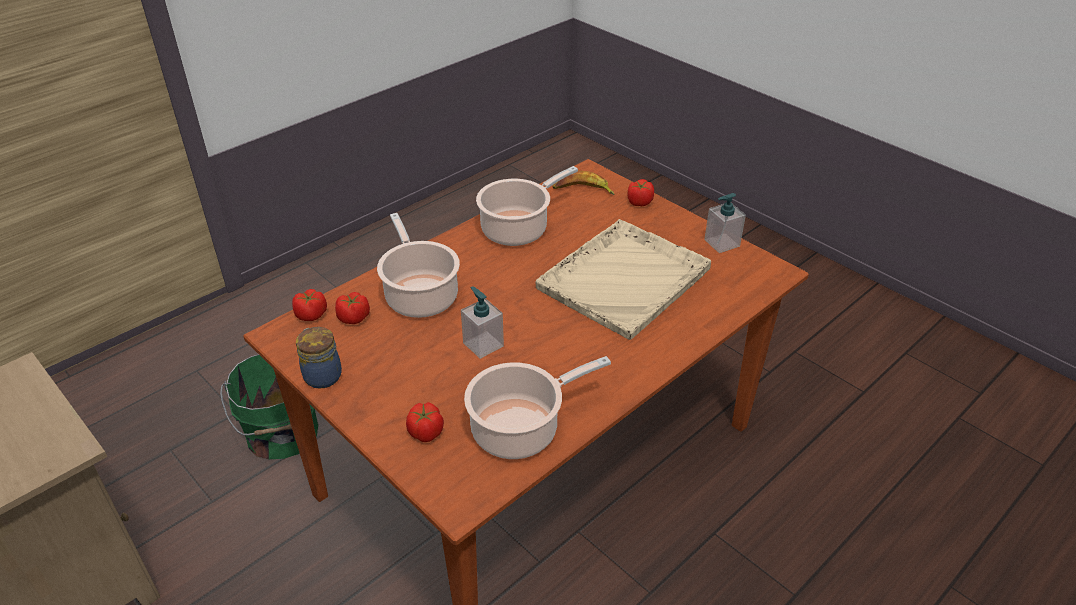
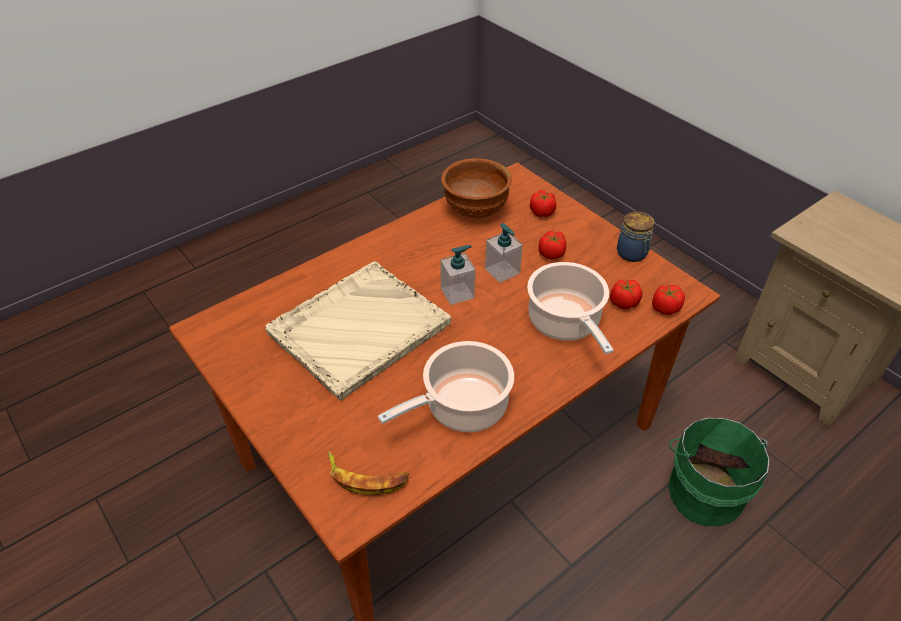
camera: 175 degrees left, 5 degrees up
(520, 429) = (474, 210): cooking pot -> brown bowl
(639, 202) = (298, 445): tomato -> tomato (551, 254)
(721, 243) = (233, 369): soap dispenser -> soap dispenser (457, 293)

